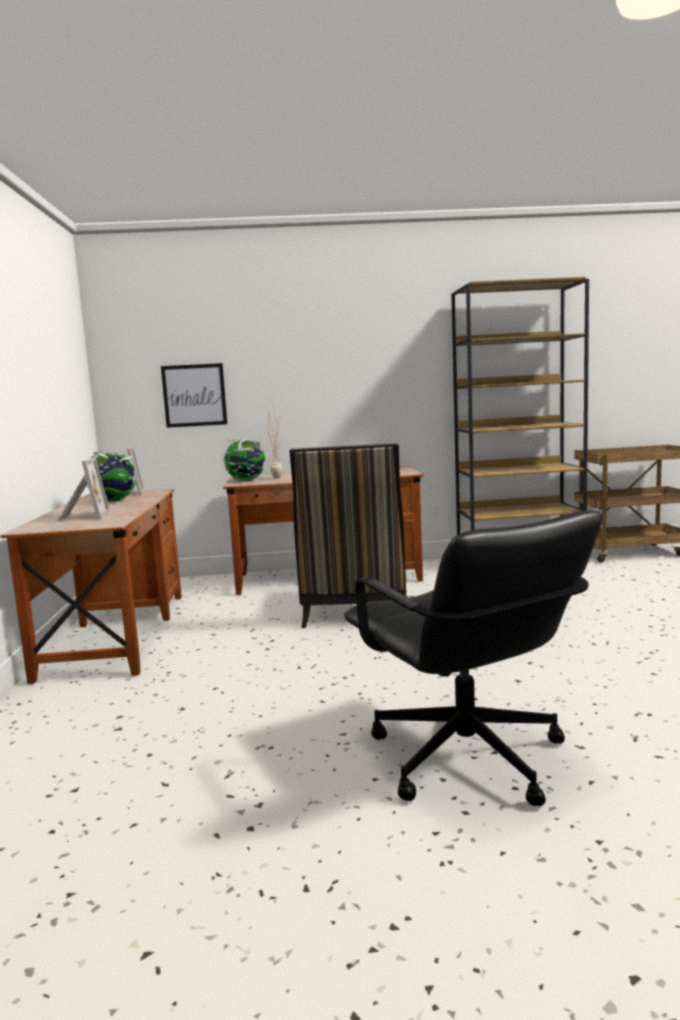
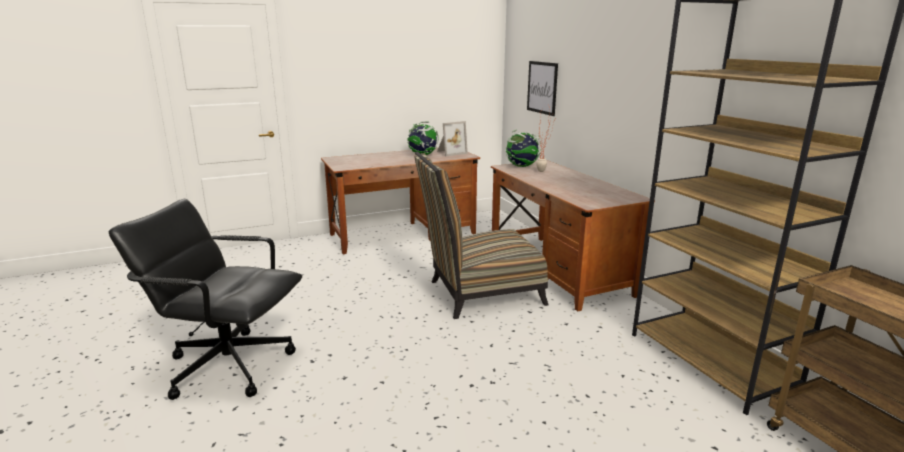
camera: 70 degrees right, 10 degrees up
(82, 517) = (367, 159): picture frame -> none
(467, 758) = (229, 365): black office chair -> black office chair turned 60 degrees clockwise

